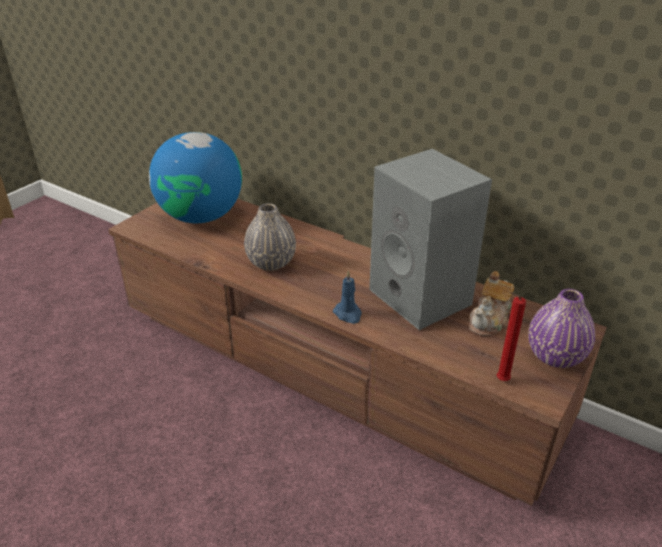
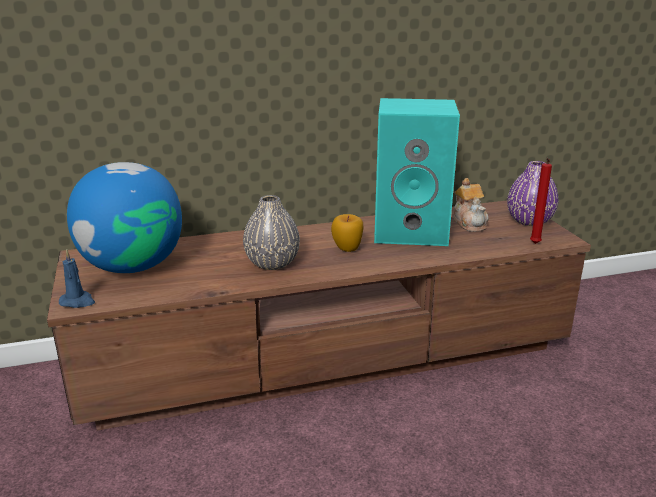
camera: 50 degrees left, 10 degrees down
(339, 282) = (347, 249): none -> apple
(348, 314) = (393, 261): blue candle -> blue candle (78, 302)
(423, 297) = (412, 230): grey speaker -> turquoise speaker

